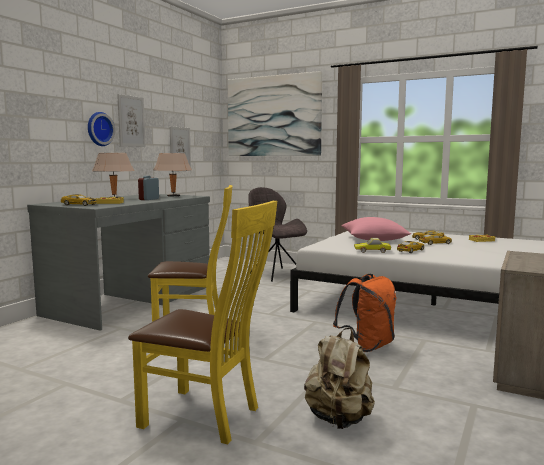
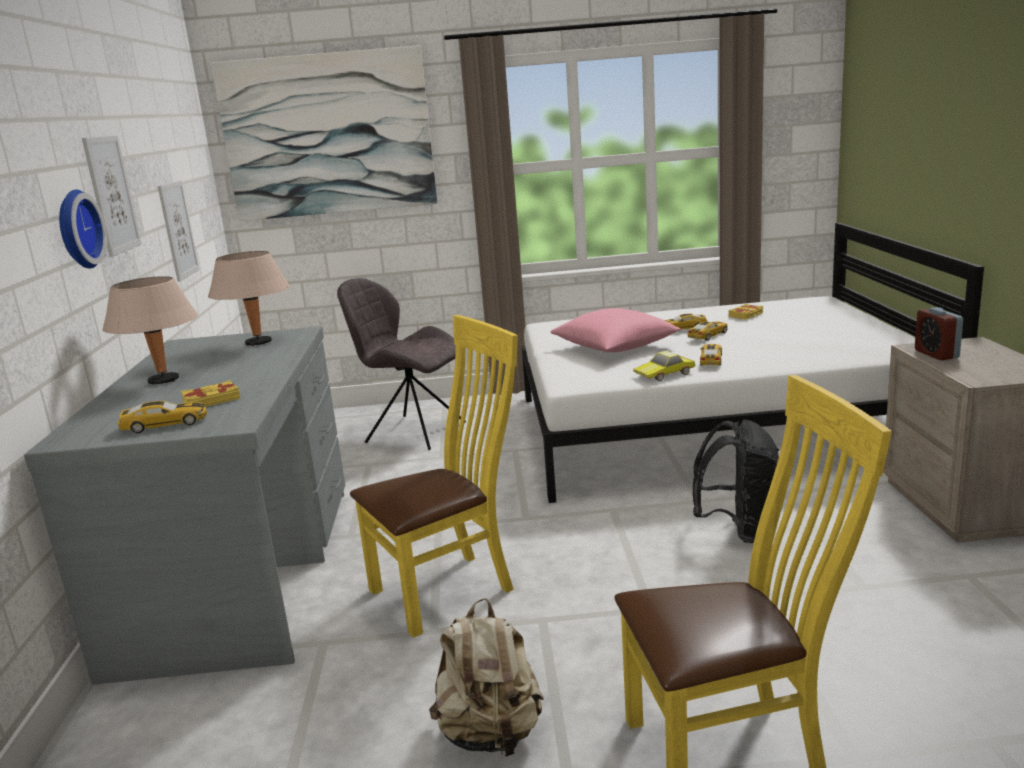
camera: 30 degrees left, 10 degrees up
(149, 199) = (245, 365): alarm clock -> alarm clock (936, 354)
(339, 419) = (882, 667): beige backpack -> beige backpack (491, 734)
(367, 346) = (739, 529): orange backpack -> black backpack

